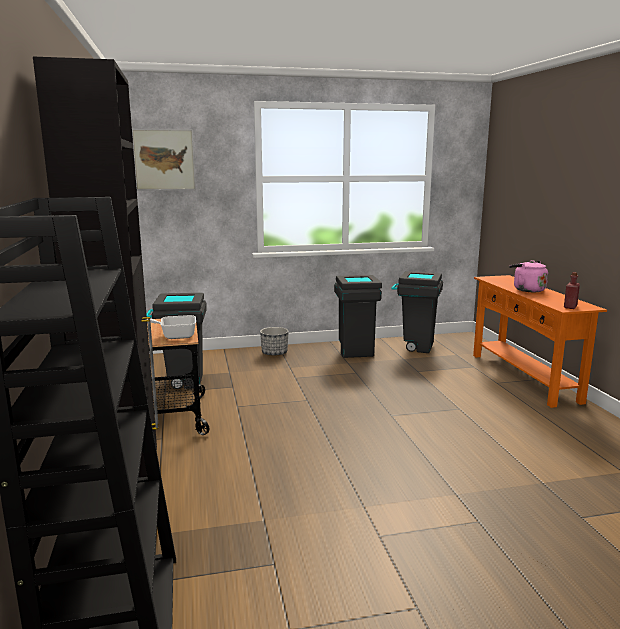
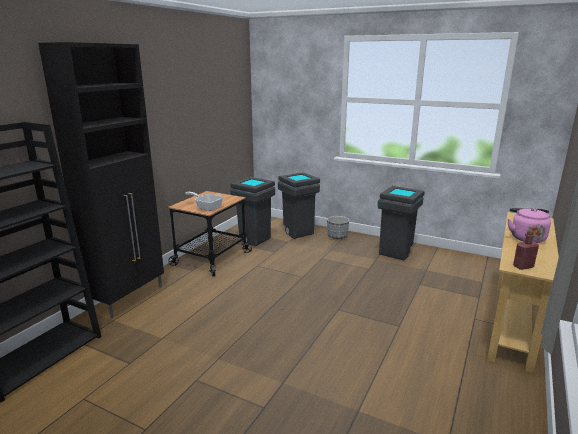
camera: 40 degrees right, 5 degrees up
(164, 160) = (280, 81): picture -> none
(415, 347) = (454, 264): grey trash can -> grey trash can (297, 232)
(523, 377) = (513, 324): orange console table -> beige console table

